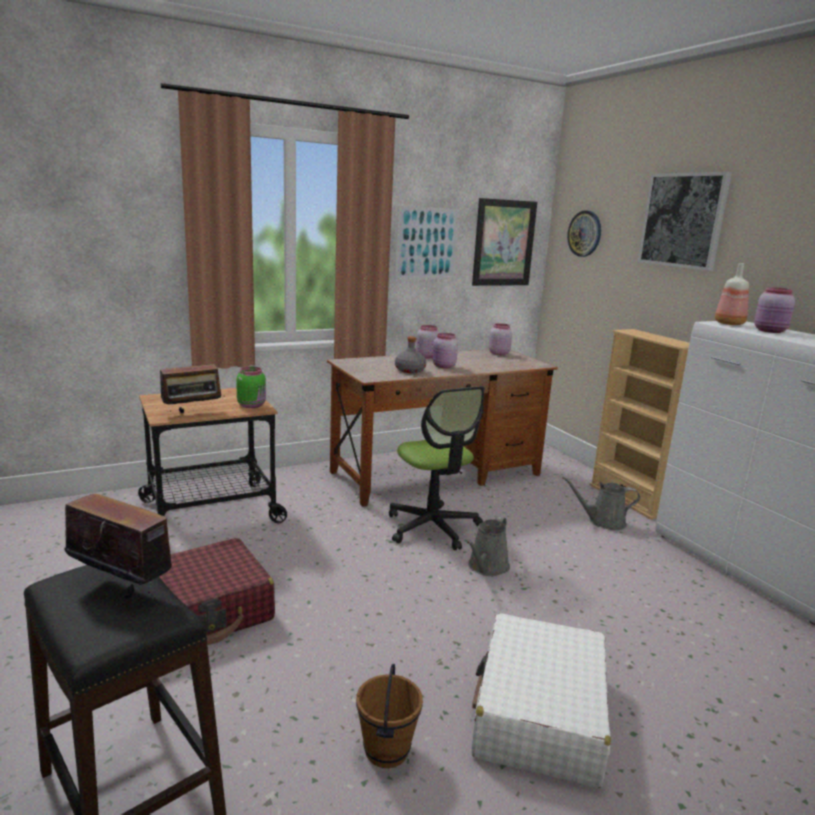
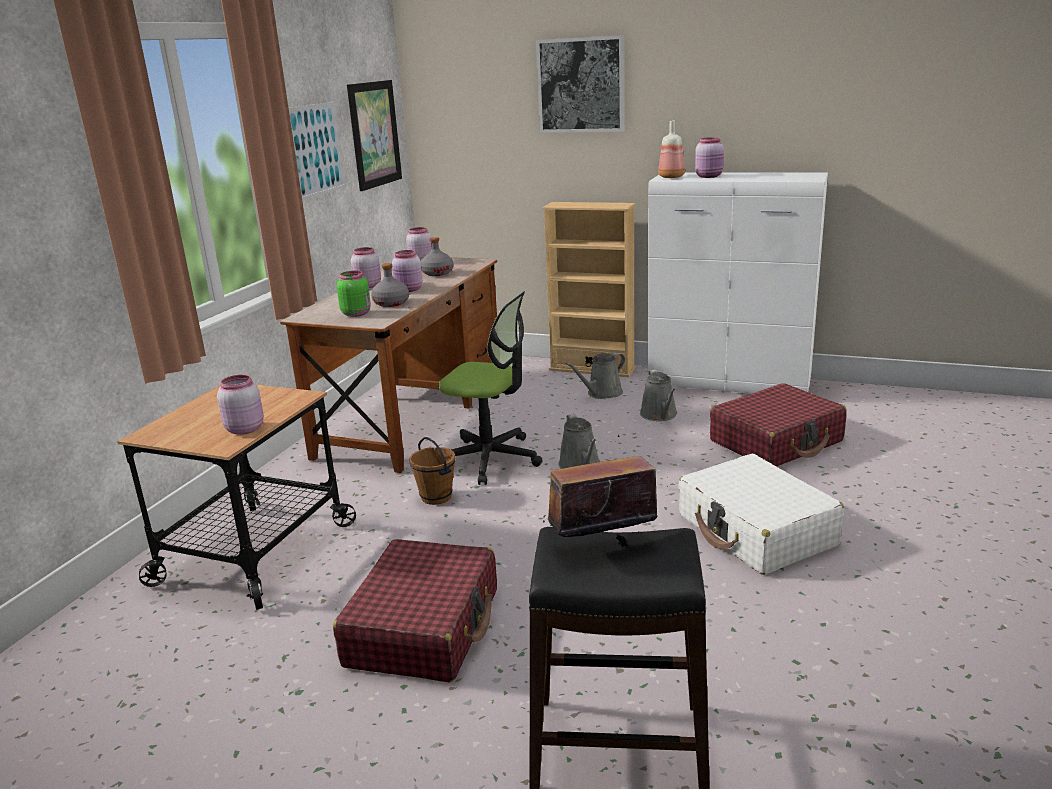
camera: 40 degrees left, 5 degrees up
(193, 413) = (244, 429): radio -> pink jar
(252, 405) = (285, 397): green jar -> green jar (356, 313)
(387, 750) = (716, 606): brown bucket -> brown bucket (436, 497)
(490, 363) = (437, 273): none -> grey bottle
(585, 233) = (459, 110): wall clock -> none
(625, 563) = (659, 415): none -> grey watering can
(708, 648) = (776, 441): none -> red suitcase

